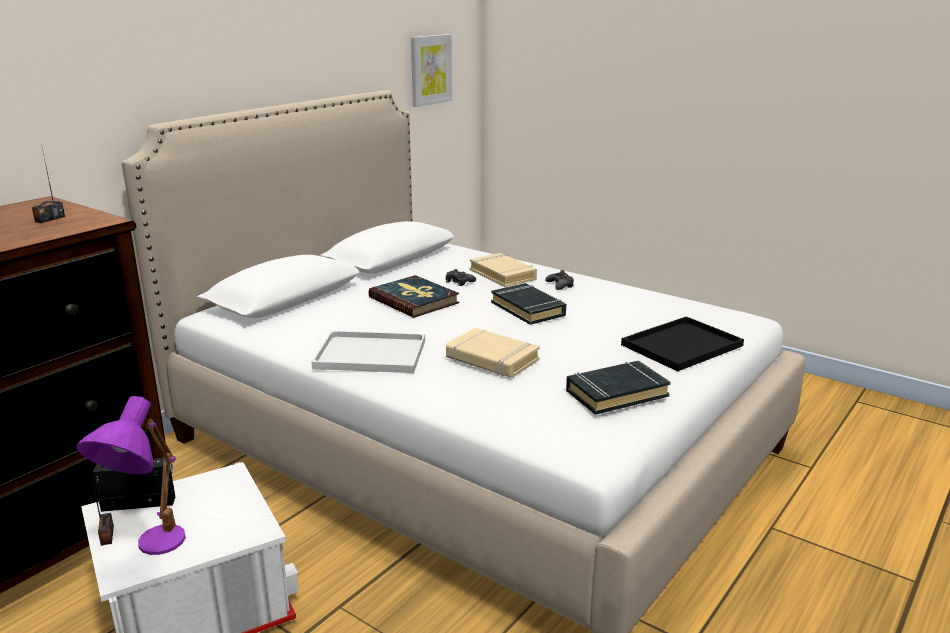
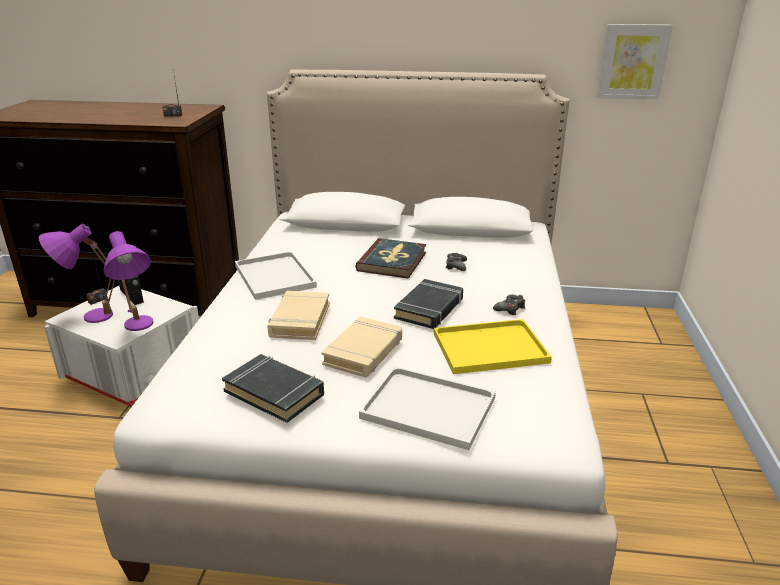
camera: 60 degrees right, 5 degrees up
(251, 510) = (139, 329): none -> purple table lamp
(503, 275) = (499, 278): beige book -> beige book (364, 352)
(614, 307) = (488, 349): none -> yellow tray
(682, 344) = (431, 408): black tray -> white tray

